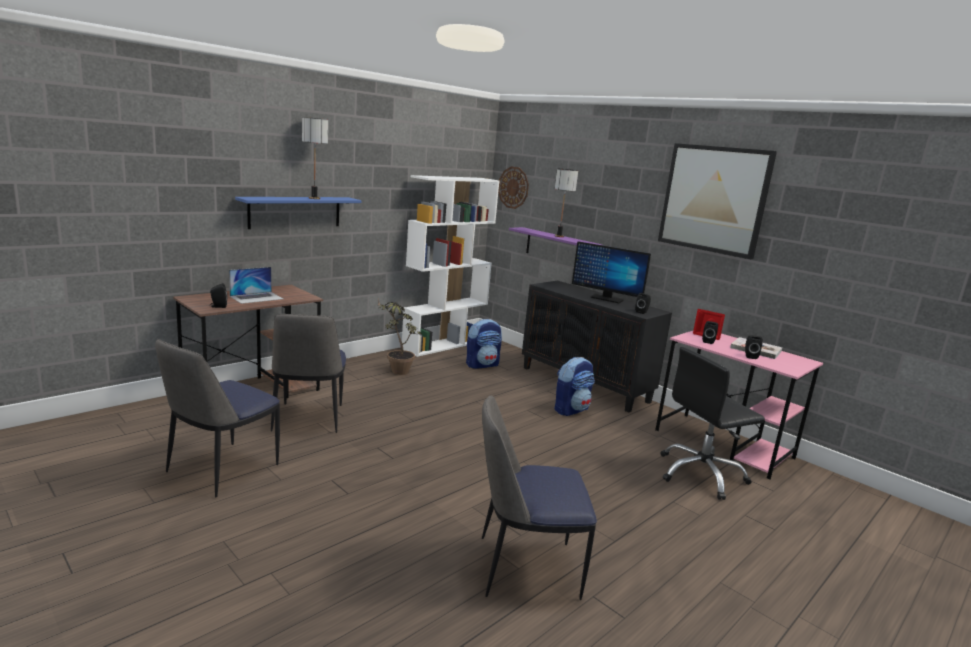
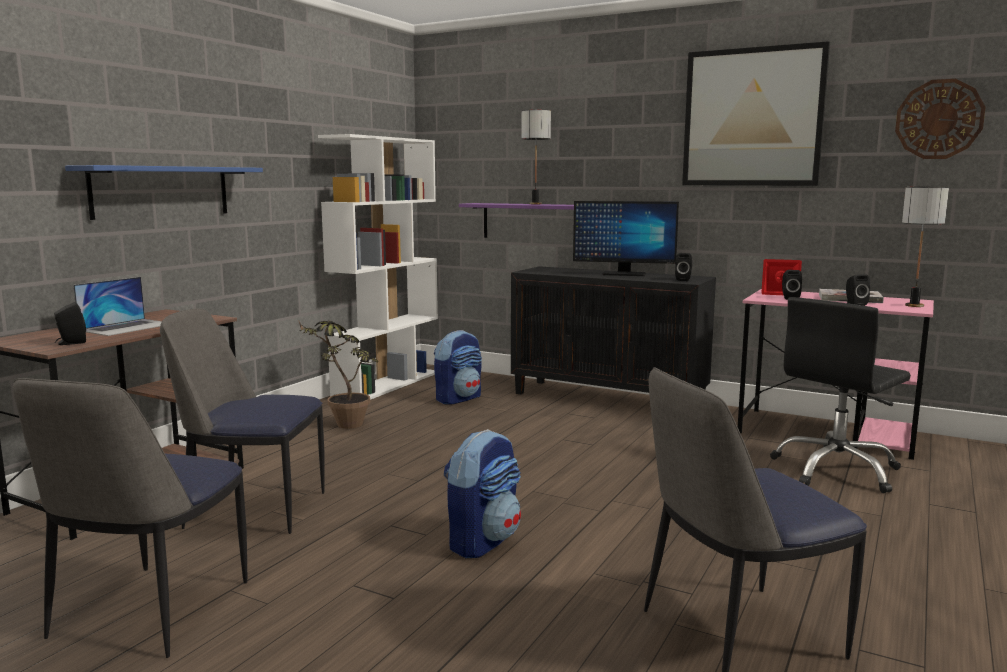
camera: 15 degrees left, 5 degrees down
(308, 419) = (252, 509): chair -> chair turned 120 degrees clockwise
(314, 198) = (192, 166): table lamp -> table lamp (914, 305)
(513, 187) = (452, 150): wall clock -> wall clock (939, 119)
(571, 409) = (617, 429): backpack -> backpack (482, 541)

